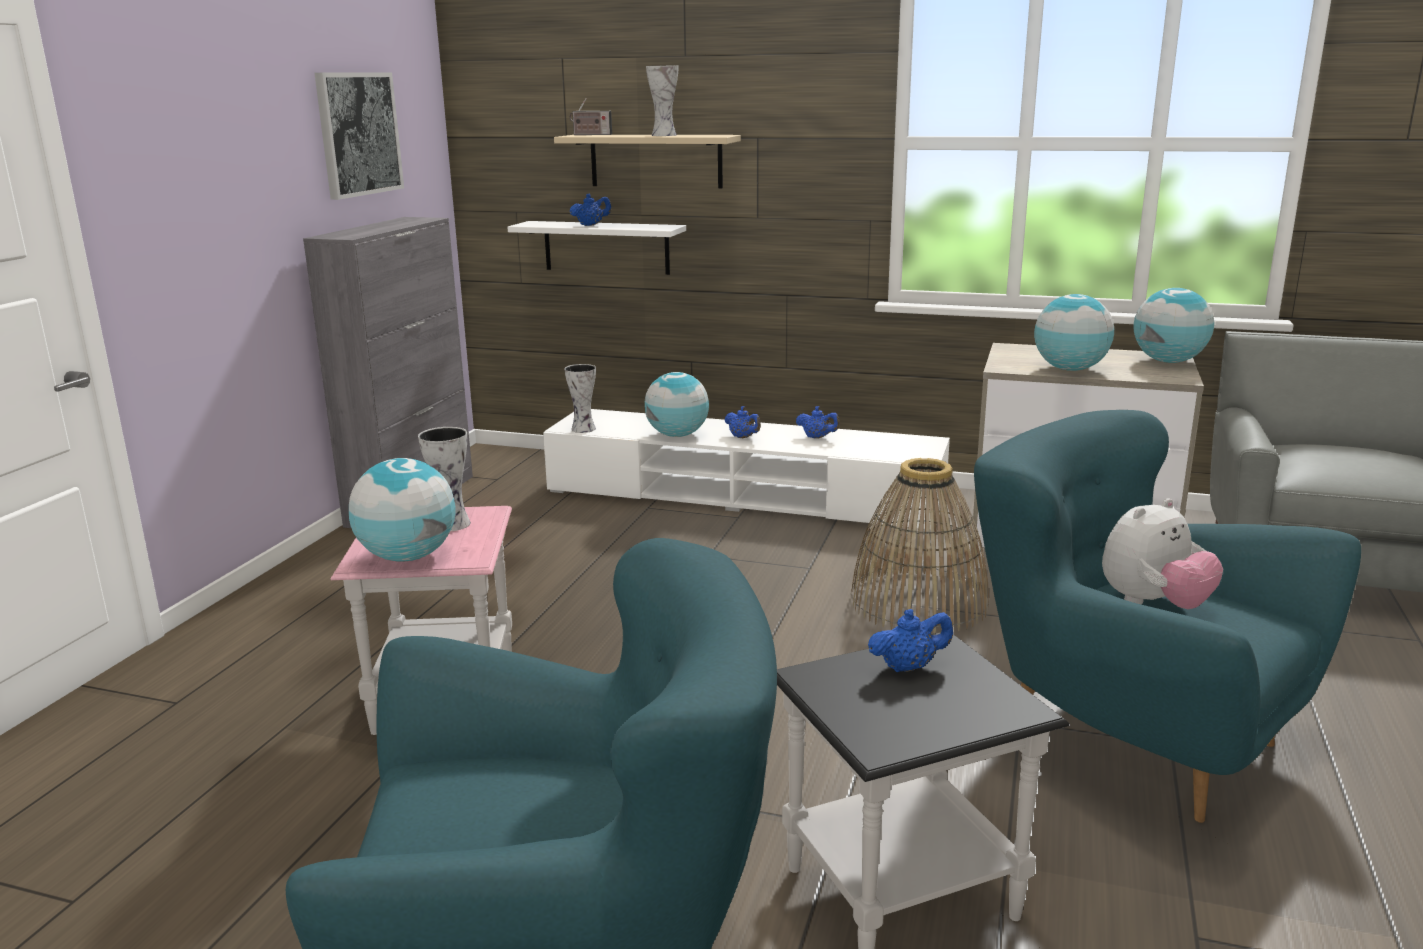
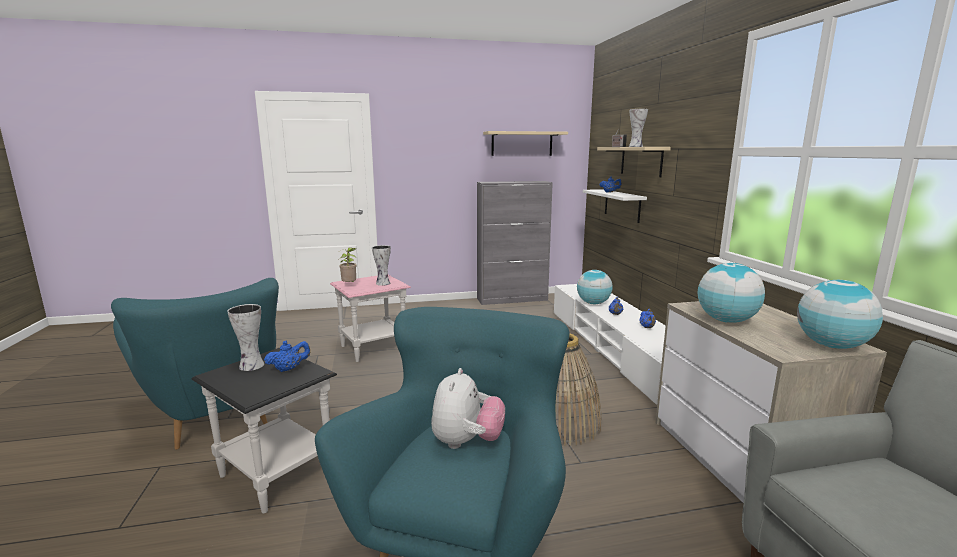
camera: 60 degrees right, 5 degrees down
(358, 134) = (522, 144): picture -> beige shelf
(407, 556) = (350, 285): globe -> potted plant
(583, 429) = (569, 289): vase -> vase (250, 366)
(908, 667) = (289, 369): blue teapot -> blue teapot turned 75 degrees counterclockwise
(1153, 604) = (466, 442): plush toy -> plush toy turned 105 degrees counterclockwise

